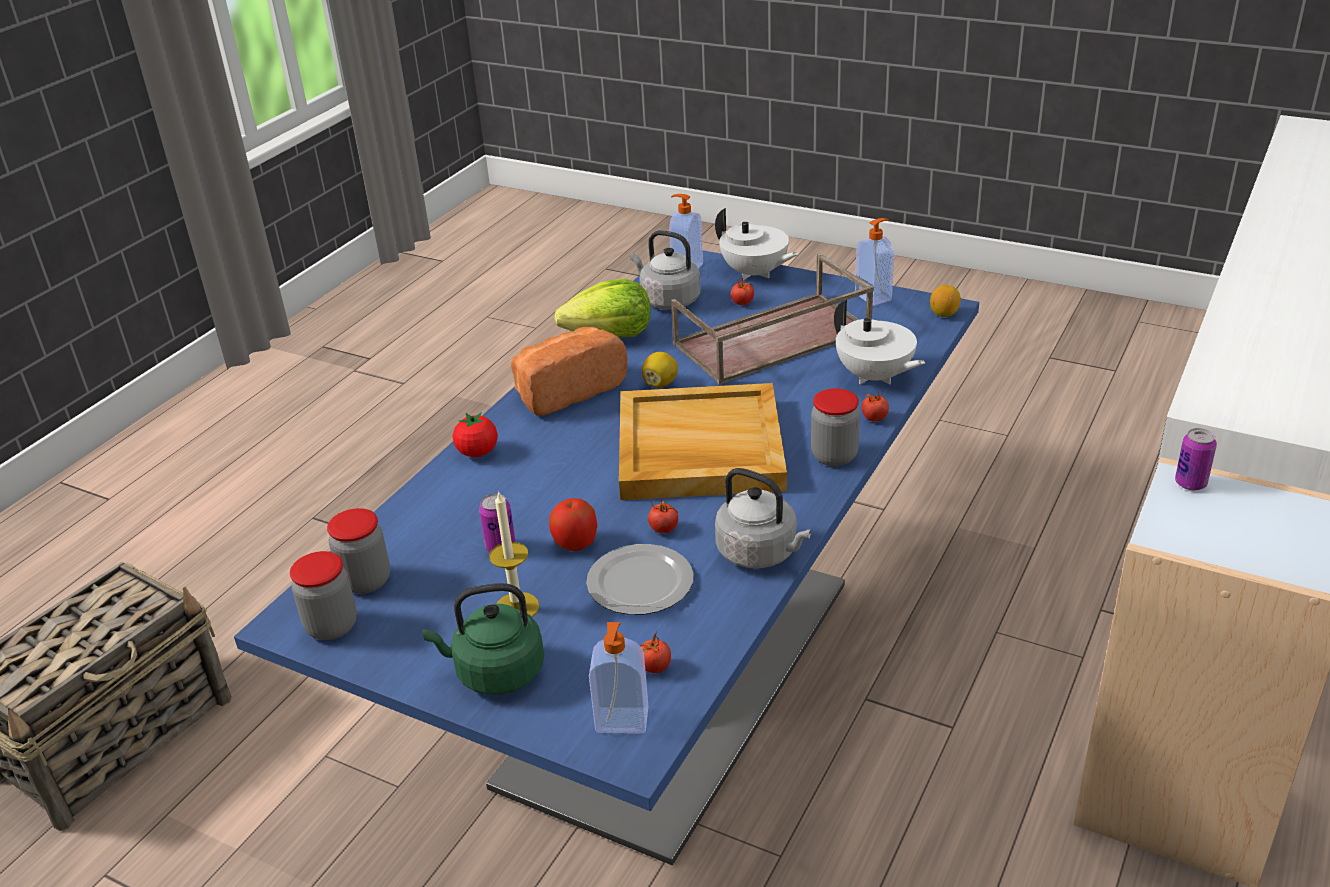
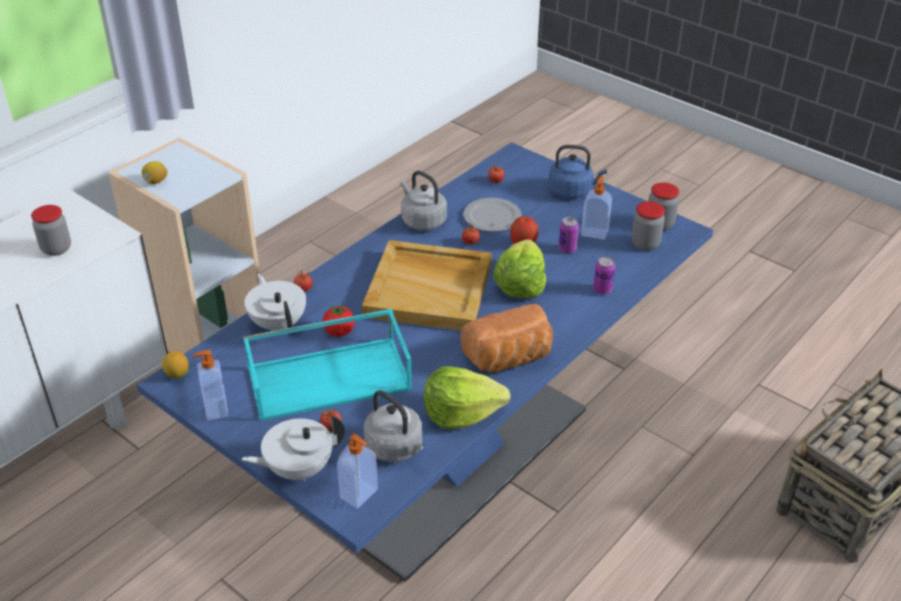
camera: 170 degrees left, 5 degrees up
(477, 452) = (580, 316): tomato -> tomato (339, 332)
(495, 673) = (572, 191): green kettle -> blue kettle
(517, 607) = (560, 217): candle -> none
(569, 478) = (520, 284): none -> lettuce
(622, 722) = (516, 165): soap dispenser -> soap dispenser (594, 232)
(660, 383) = (436, 350): lemon -> lemon (156, 181)
(755, 273) = (298, 468): white teapot -> white teapot turned 75 degrees counterclockwise
(771, 339) = (330, 377): brown tray -> turquoise tray
(834, 456) = (347, 268): jar -> jar (56, 249)
(1190, 483) = (178, 194): can -> can (602, 290)

